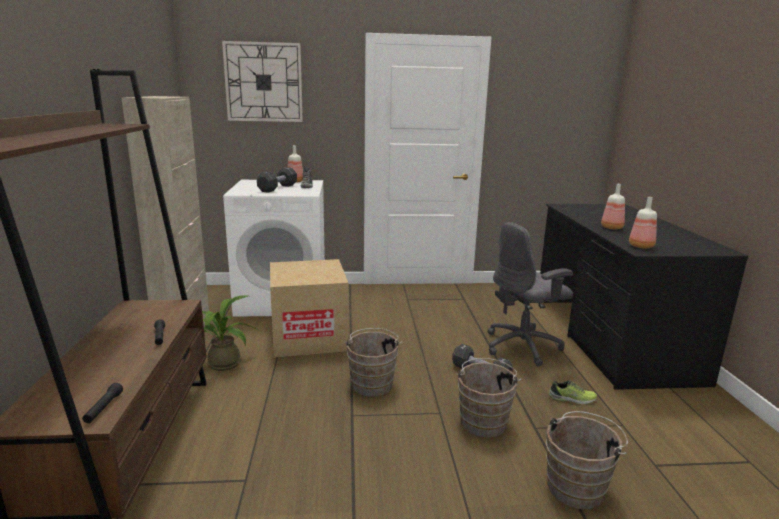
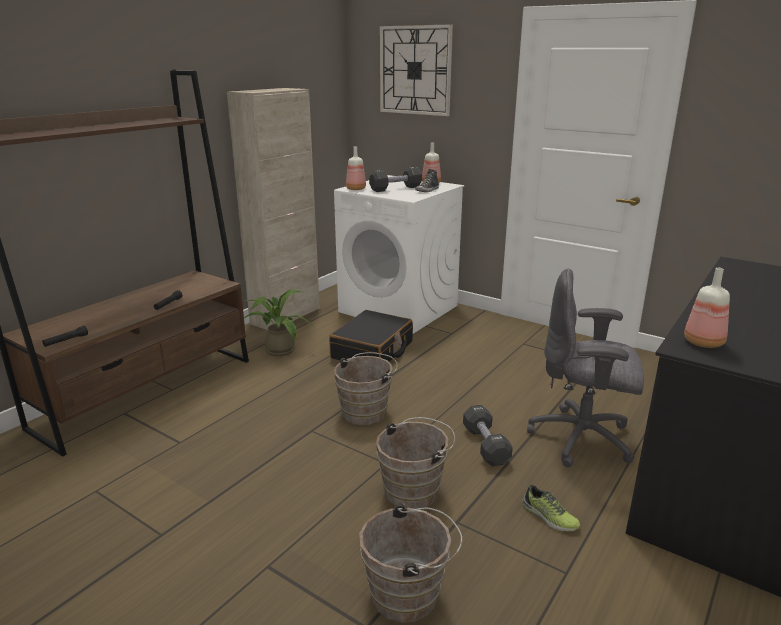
camera: 40 degrees right, 5 degrees up
(309, 337) = (373, 350): cardboard box -> black suitcase
(612, 228) = (732, 309): bottle -> bottle (355, 189)

